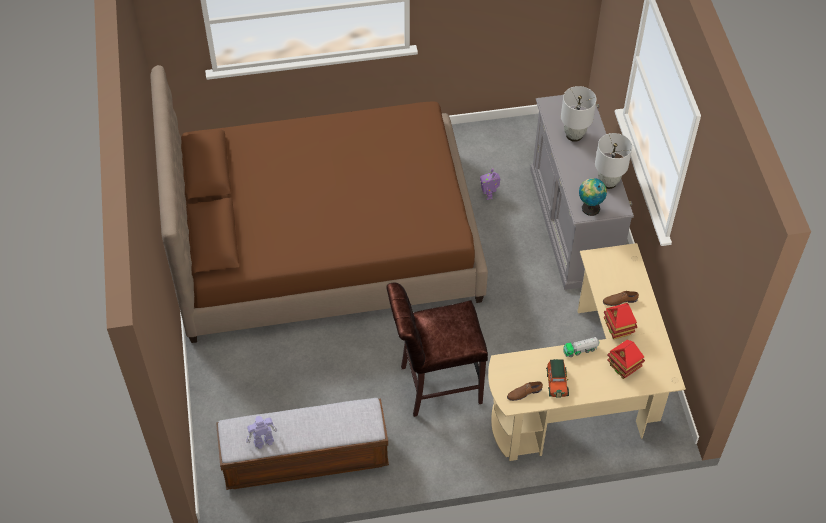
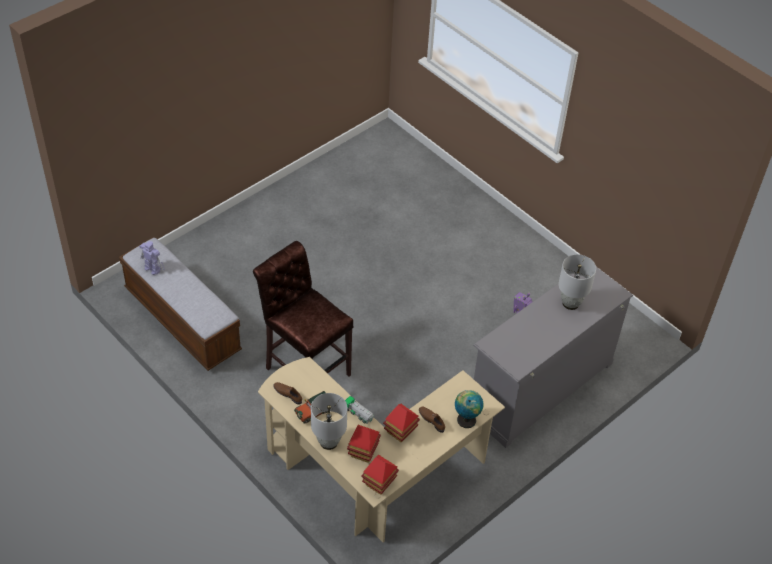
camera: 55 degrees right, 5 degrees down
(324, 241) = (386, 237): brown bed -> none
(589, 207) = (499, 347): globe -> globe (466, 419)
(608, 182) = (539, 348): white table lamp -> white table lamp (329, 442)
(663, 372) = (379, 483): none -> toy house

